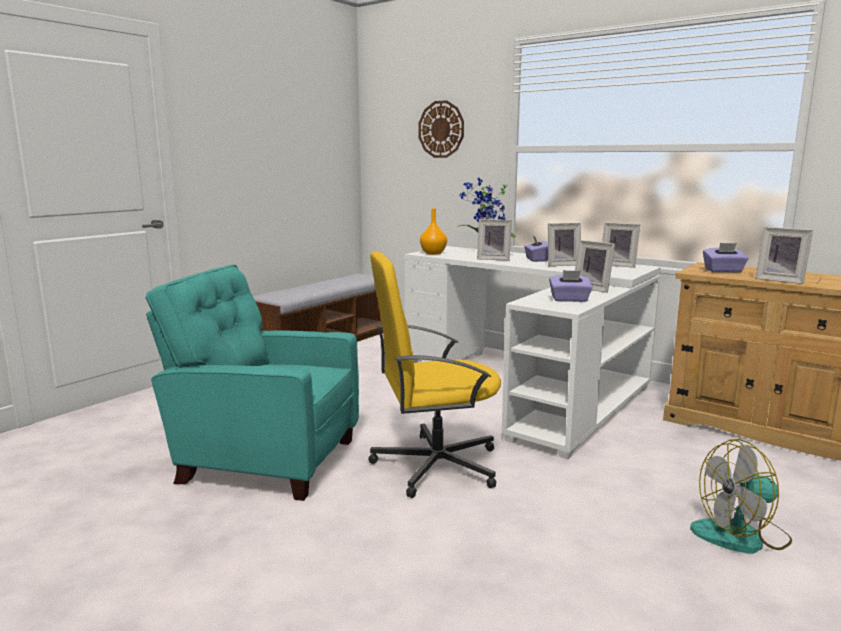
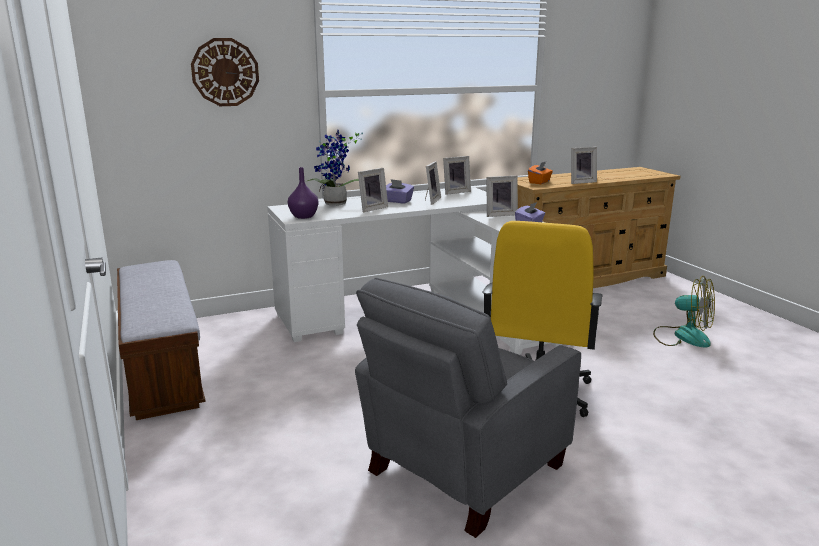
camera: 60 degrees left, 5 degrees up
(265, 460) = (462, 469): turquoise armchair -> grey armchair
(433, 253) = (304, 216): orange vase -> purple vase
(723, 271) = (539, 182): purple tissue box -> orange tissue box
(741, 535) = (682, 336): fan -> fan turned 75 degrees counterclockwise

